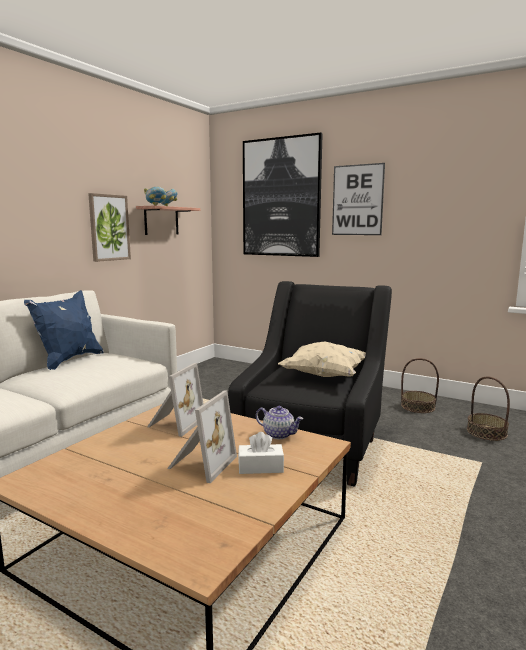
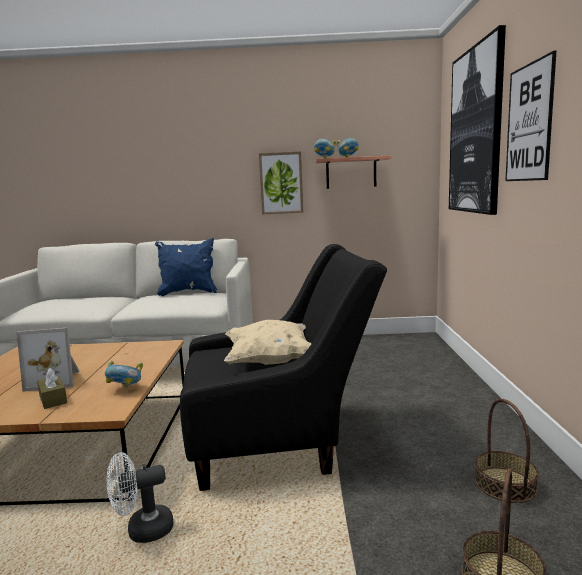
camera: 60 degrees right, 0 degrees up
(174, 423) = (129, 354): picture frame -> none
(260, 467) = (53, 399): white tissue box -> brown tissue box
(279, 434) = (125, 389): teapot -> bowl
(388, 519) = (142, 531): none -> white fan

